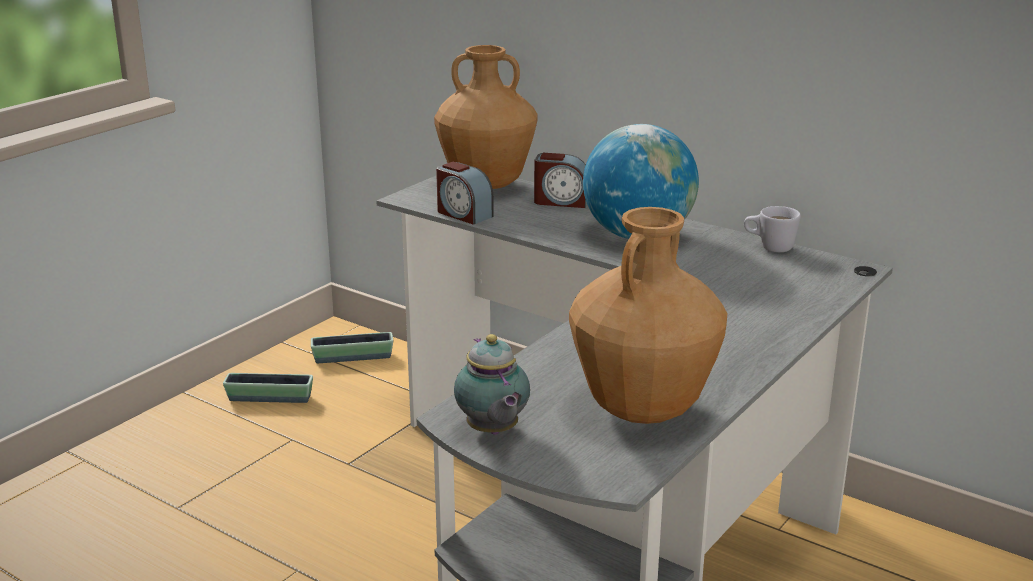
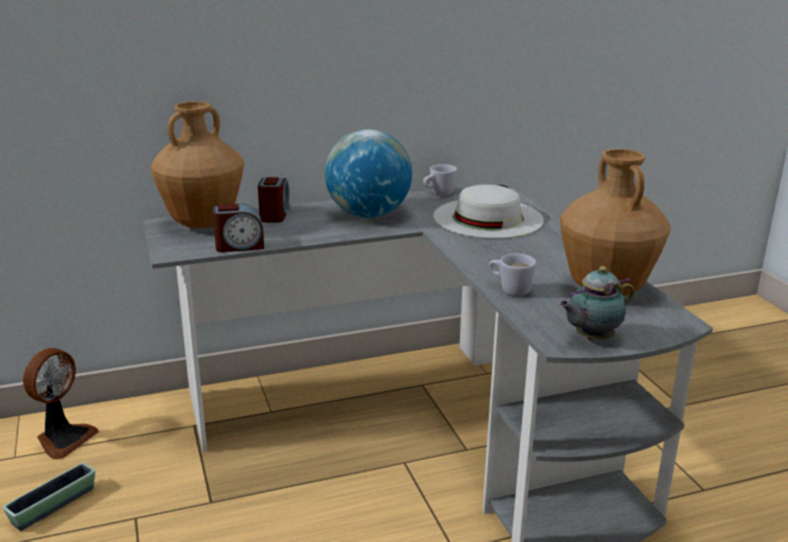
camera: 55 degrees left, 0 degrees up
(353, 357) = (63, 438): planter -> fan
(492, 432) = (591, 338): teapot -> teapot turned 135 degrees clockwise
(555, 356) = (509, 290): none -> white mug
(561, 201) = (274, 214): alarm clock -> alarm clock turned 45 degrees counterclockwise
(746, 291) = (487, 218): none -> white hat

